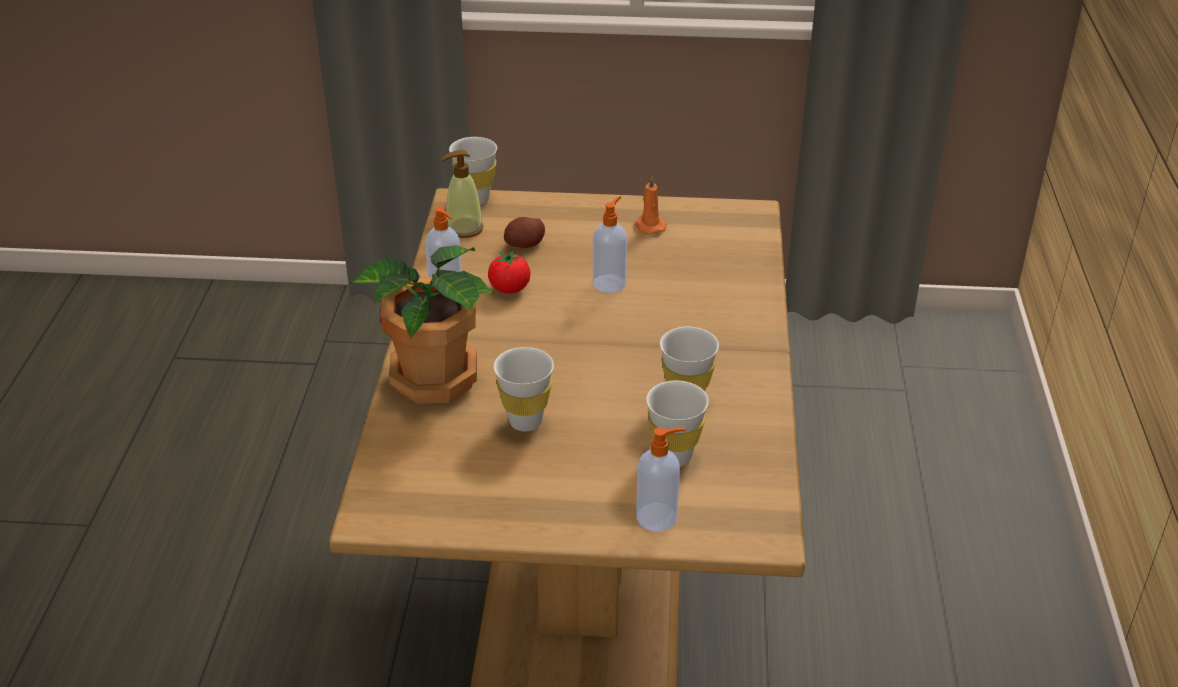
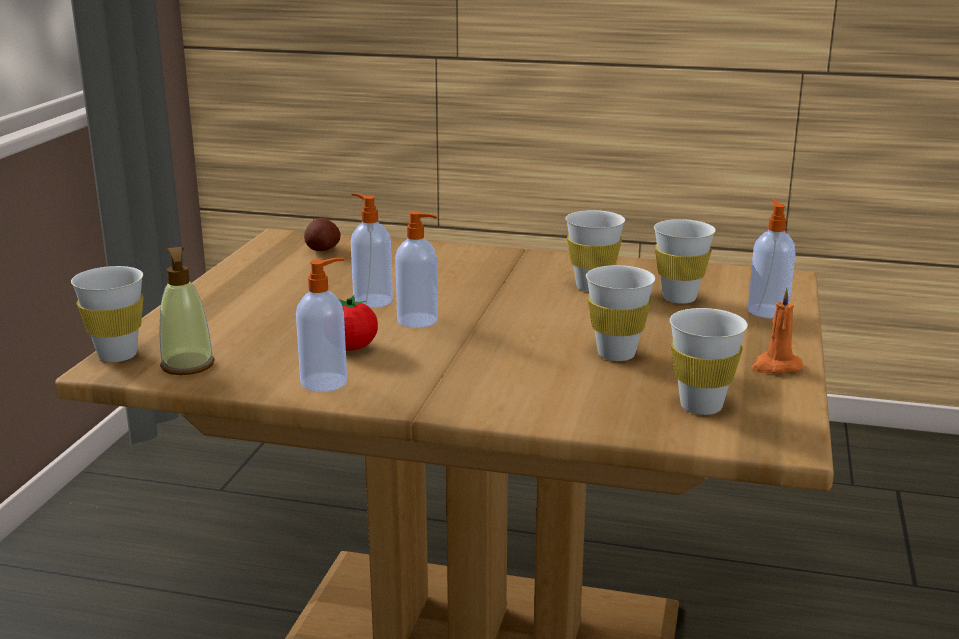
camera: 80 degrees left, 15 degrees down
(429, 470) = (701, 406): none -> white cup
(432, 378) = (520, 398): potted plant -> none
(525, 244) = (257, 334): potato -> potato (323, 249)
(572, 312) = (419, 321): none -> soap dispenser
(649, 226) = (271, 276): orange candle -> orange candle (775, 366)

